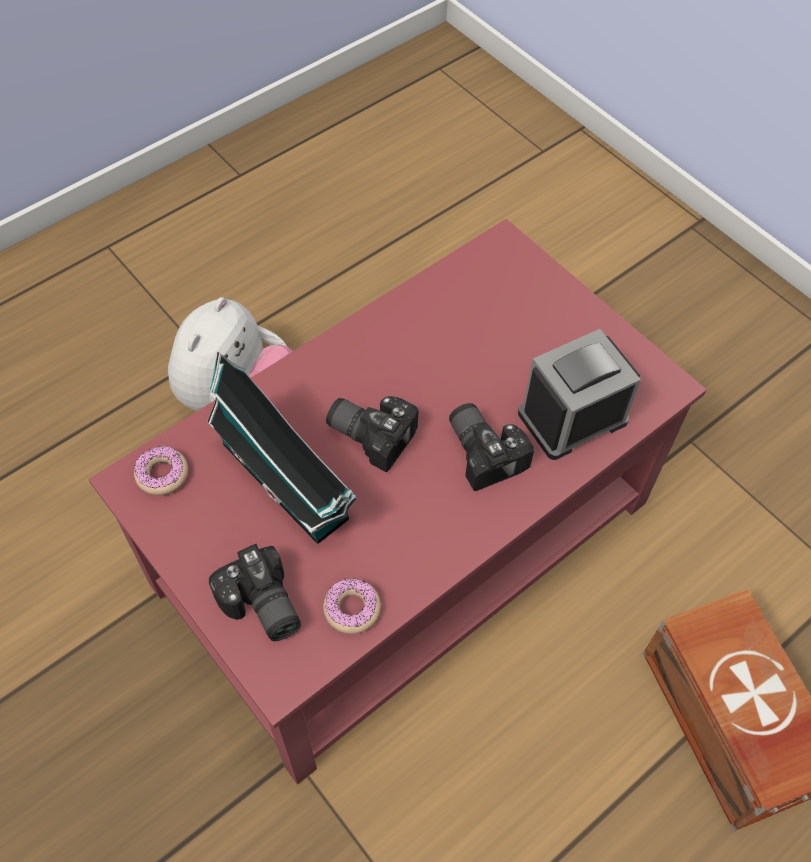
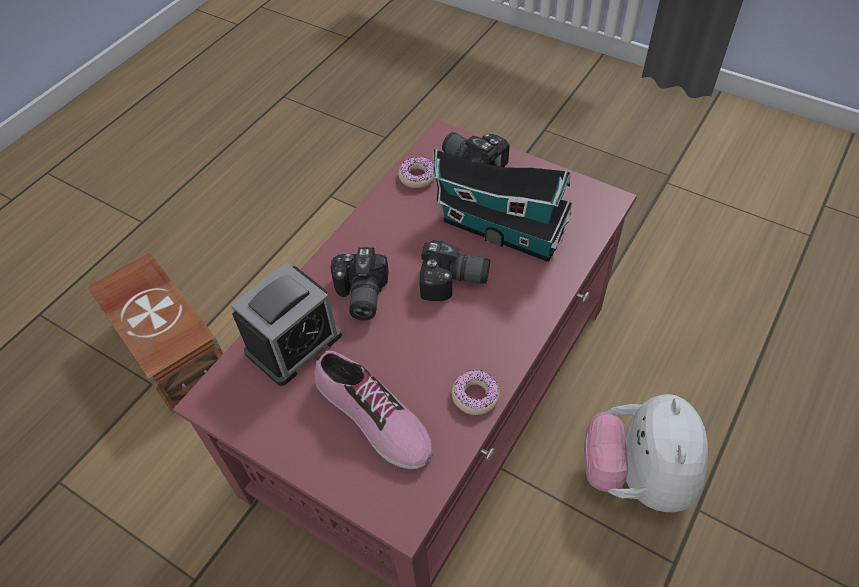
camera: 165 degrees right, 5 degrees down
(162, 474) = (589, 210): donut -> donut (475, 396)
(486, 450) = (359, 296): camera -> camera turned 45 degrees clockwise
(508, 322) = (372, 418): none -> shoe

